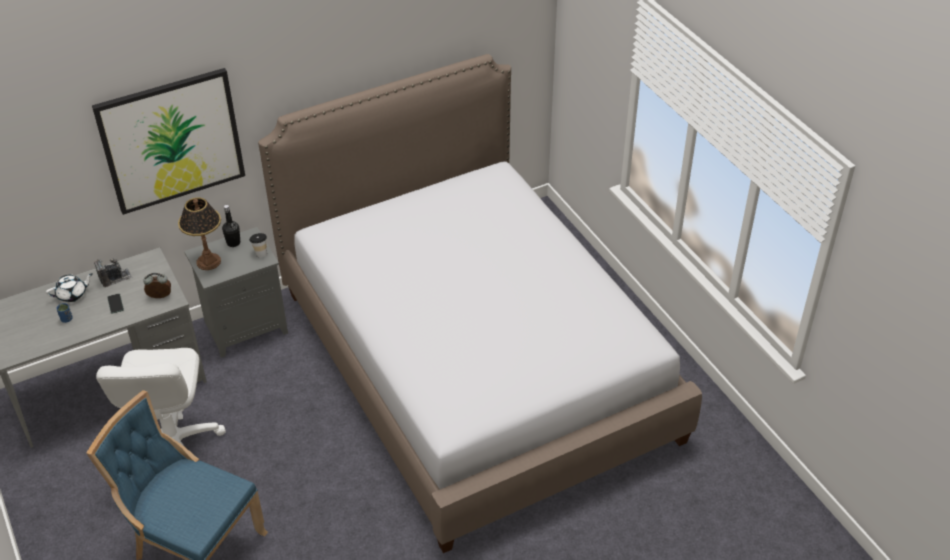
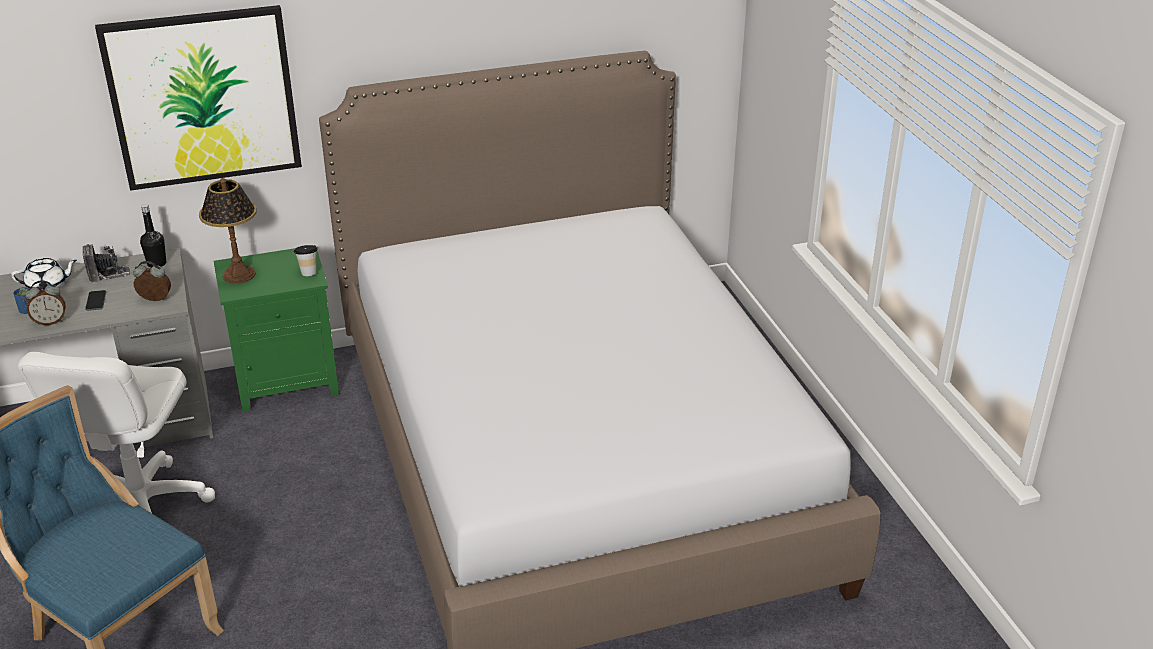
camera: 10 degrees right, 10 degrees down
(88, 327) = (50, 321): none -> alarm clock
(233, 243) = (279, 258): black bottle -> black bottle (157, 263)
(246, 326) = (288, 381): grey nightstand -> green nightstand

